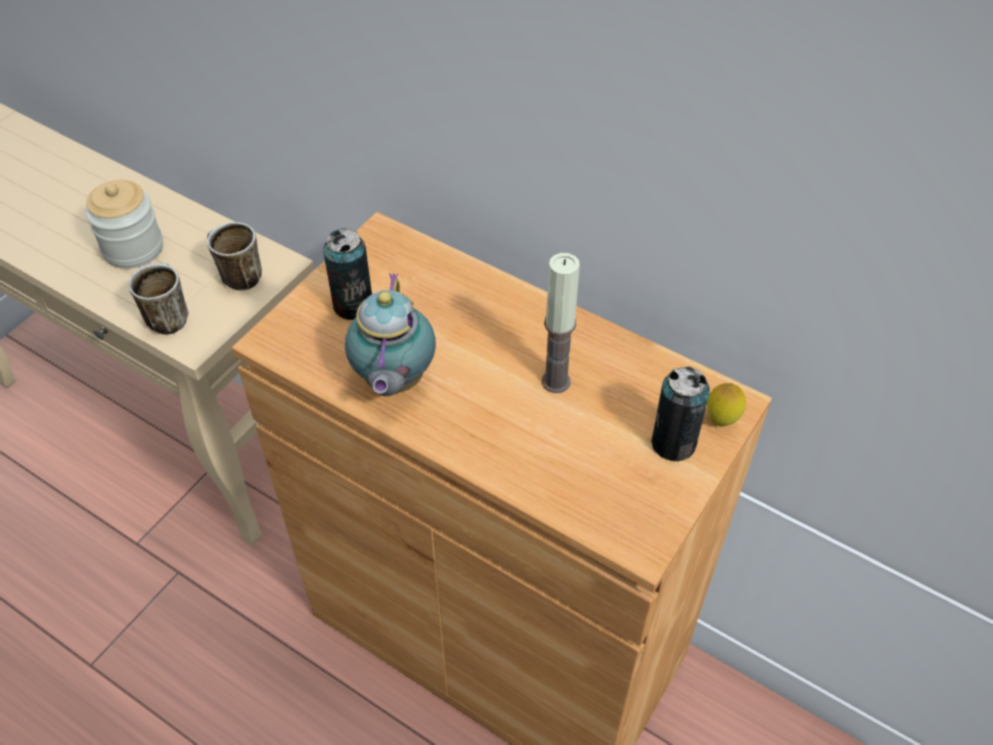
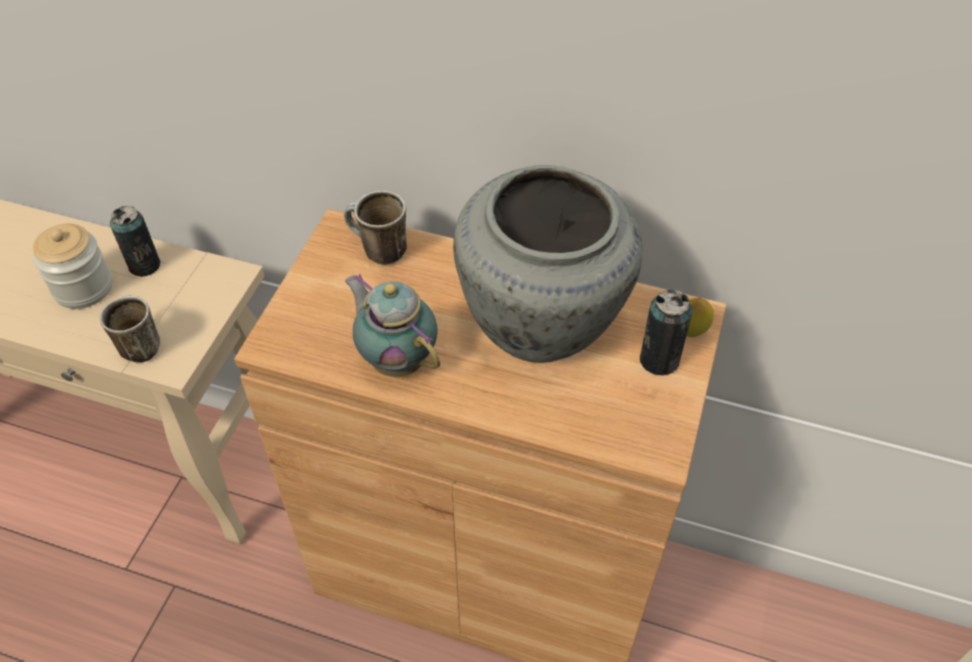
camera: 15 degrees left, 0 degrees up
(236, 277) = (194, 295): mug -> mug (377, 251)
(353, 305) = (336, 297): can -> can (144, 265)
(393, 382) = (396, 359): teapot -> teapot turned 150 degrees clockwise
(556, 381) = (541, 328): candle -> grey vase

